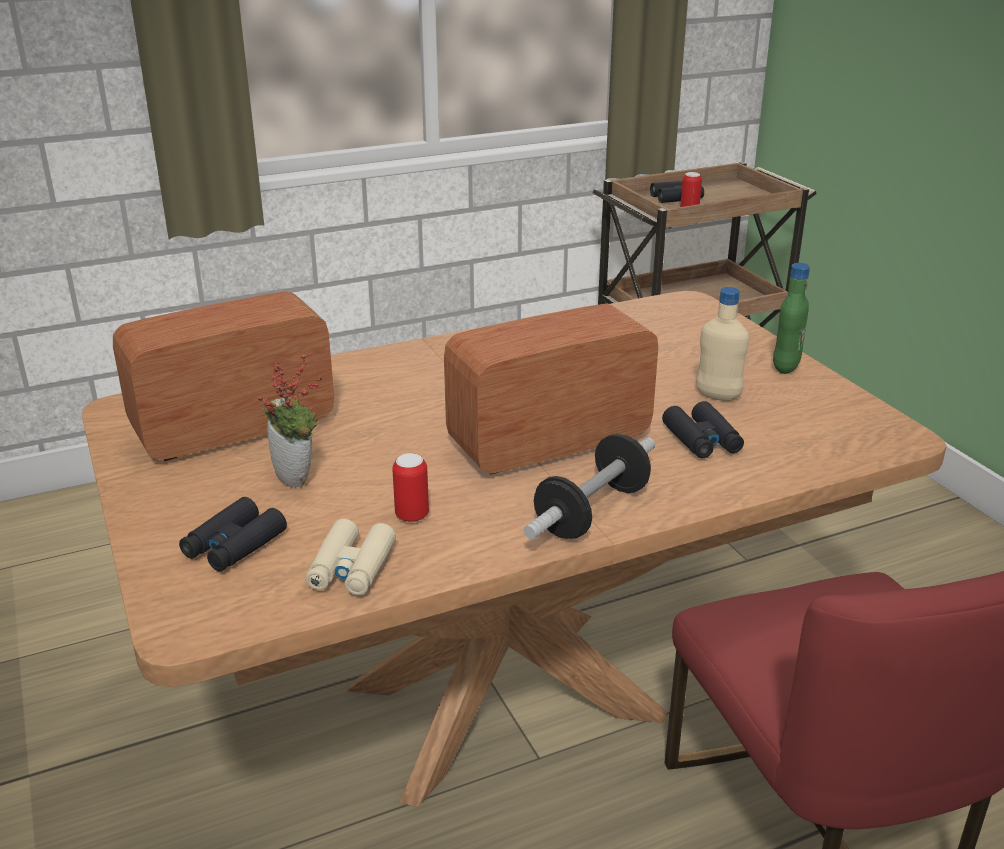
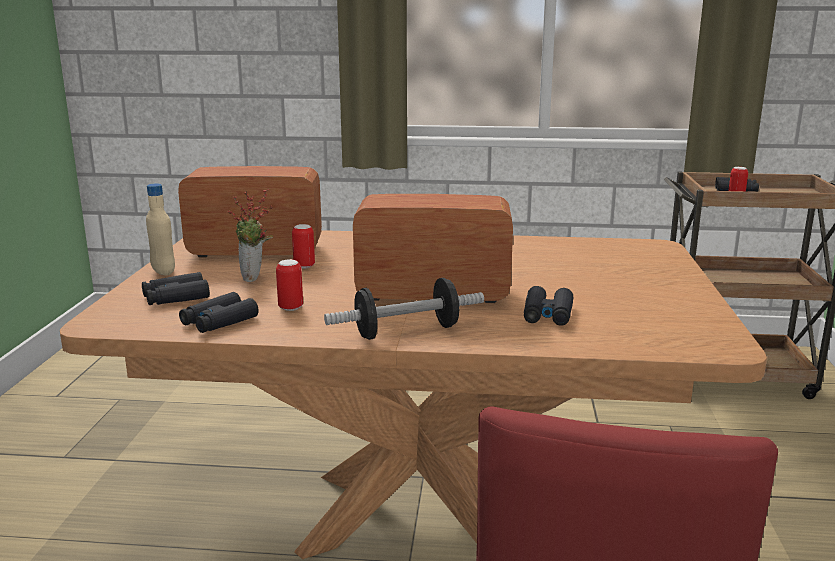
camera: 30 degrees right, 10 degrees down
(336, 438) = (304, 266): none -> can
(351, 568) = (219, 321): beige binoculars -> black binoculars
(718, 396) = (599, 296): beige bottle -> beige bottle (163, 272)
(785, 367) = (683, 291): green bottle -> none

